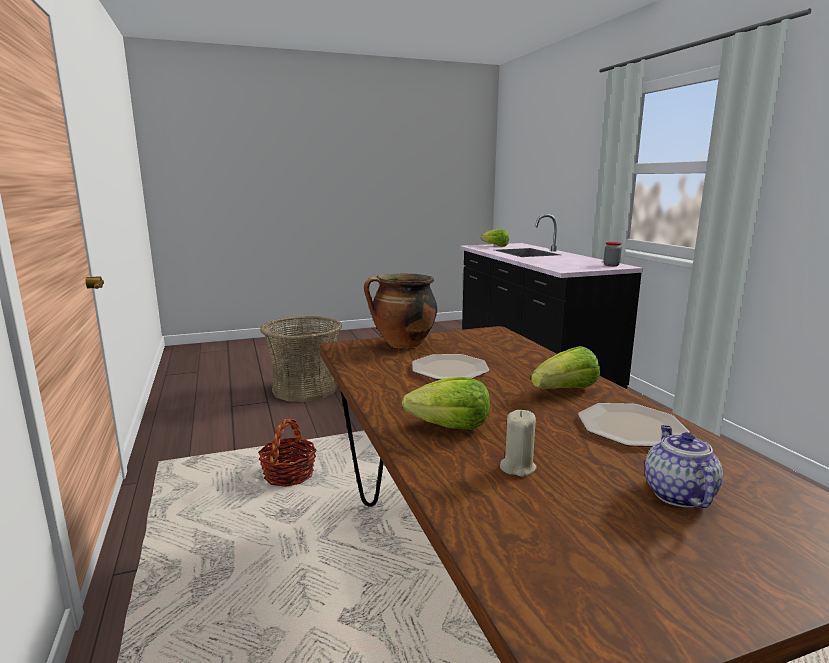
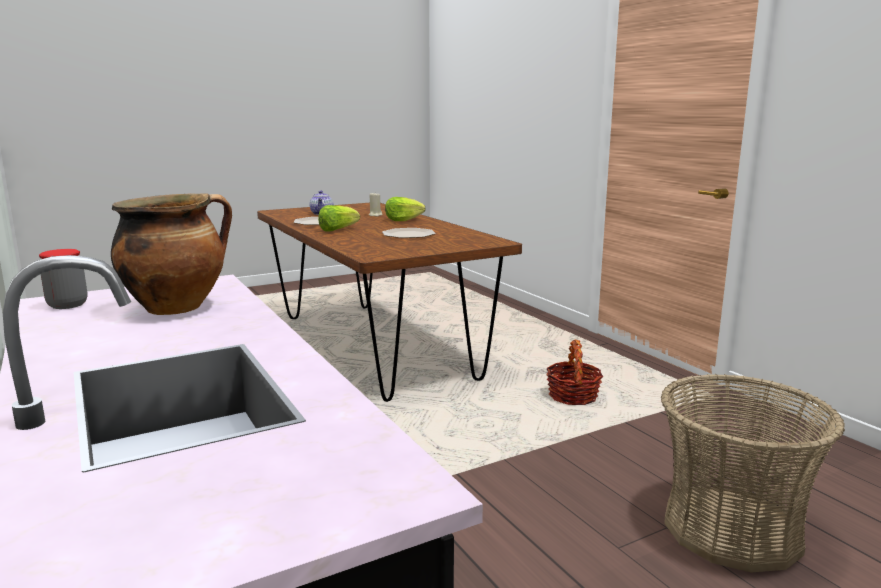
camera: 170 degrees right, 0 degrees up
(402, 345) = (452, 244): cooking pot -> cooking pot (178, 307)
(495, 246) = (261, 497): lettuce -> none

